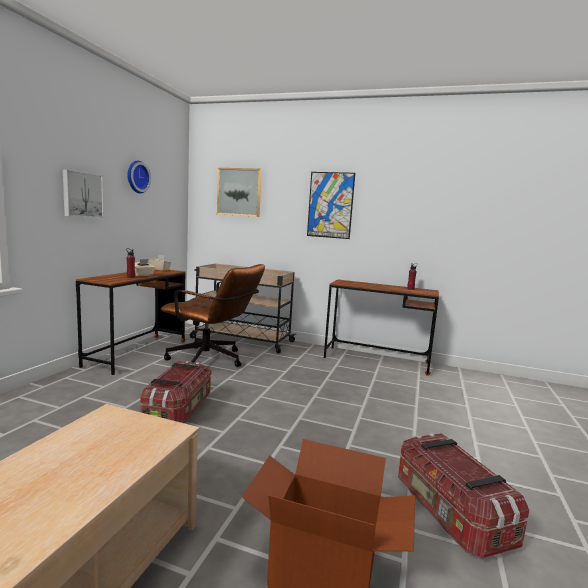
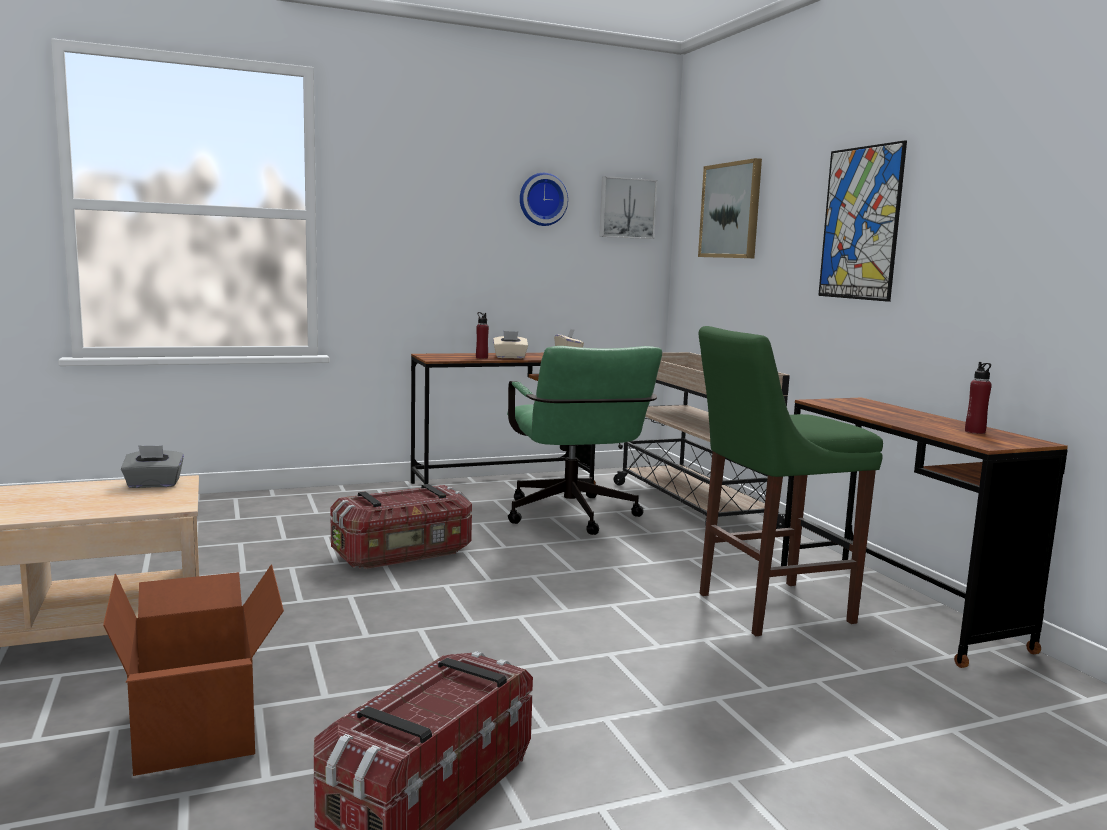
camera: 50 degrees right, 0 degrees up
(82, 194) = (434, 233): picture -> picture (626, 208)
(101, 423) = (153, 484): none -> grey tissue box
(212, 361) = (573, 518): brown office chair -> green office chair
(354, 375) = (767, 608): none -> green stool

